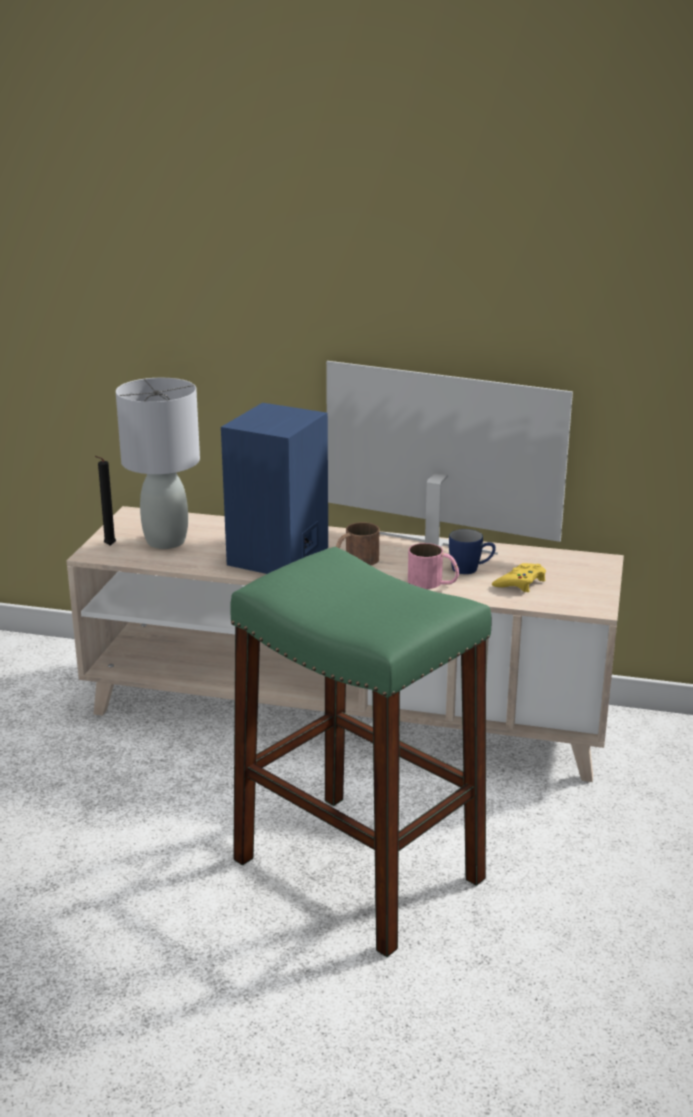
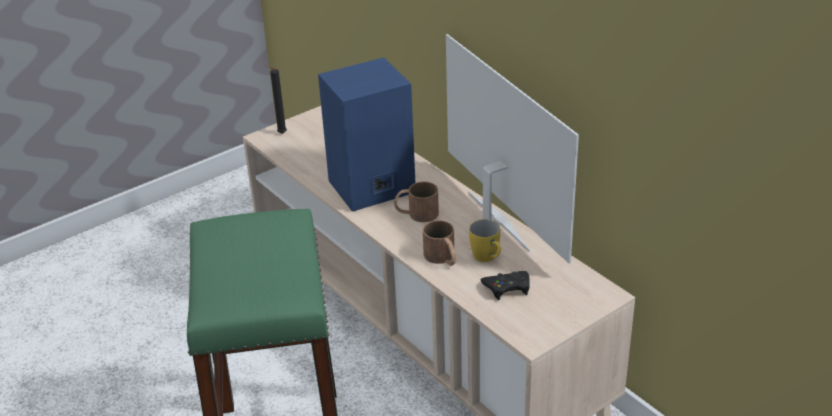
camera: 40 degrees right, 10 degrees up
(165, 542) = (318, 144): grey table lamp -> none
(433, 583) = (442, 258): pink mug -> brown mug
(471, 570) = (488, 258): blue mug -> yellow mug
(520, 583) = (507, 288): yellow game controller -> black game controller

